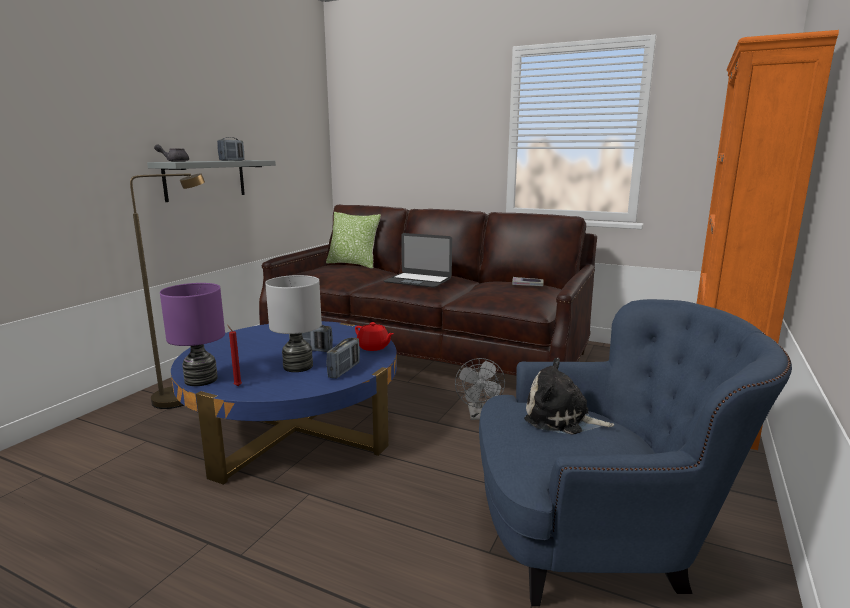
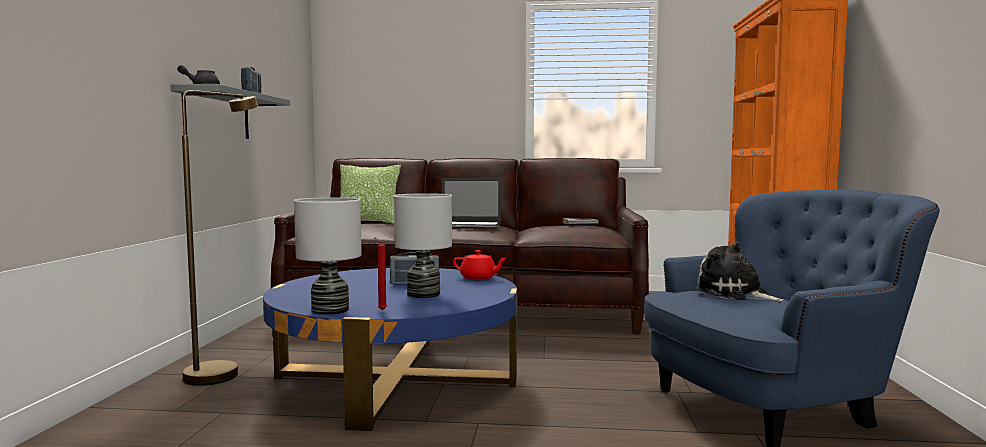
camera: 20 degrees left, 10 degrees down
(201, 380) = (330, 310): purple table lamp -> grey table lamp
(344, 370) = (477, 292): radio -> none
(478, 416) = (578, 349): grey fan -> none
(562, 418) = (734, 294): plush toy -> plush toy turned 45 degrees clockwise

